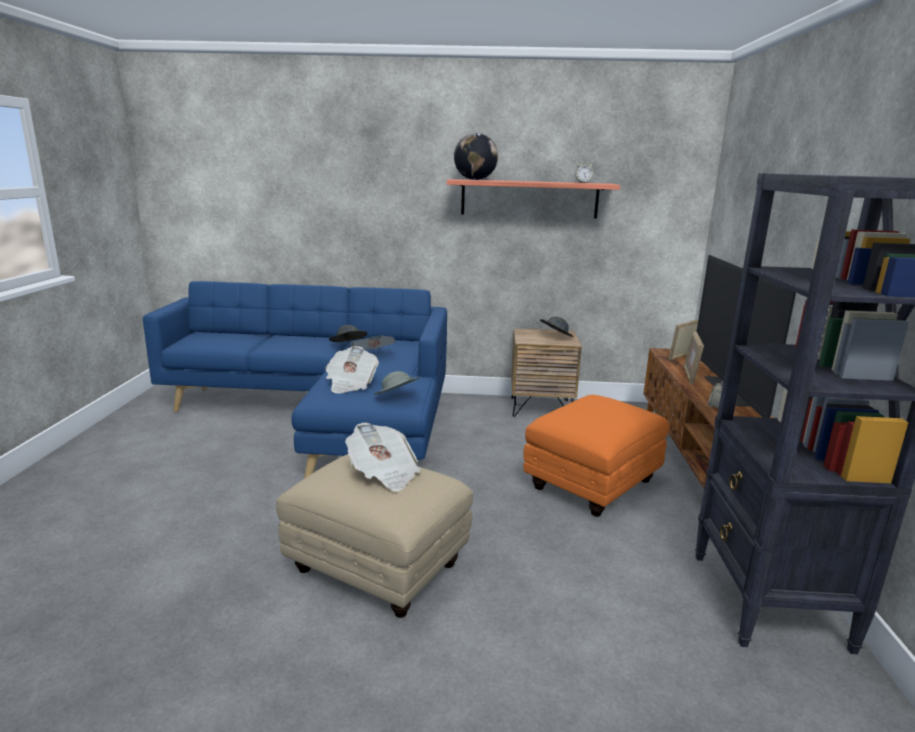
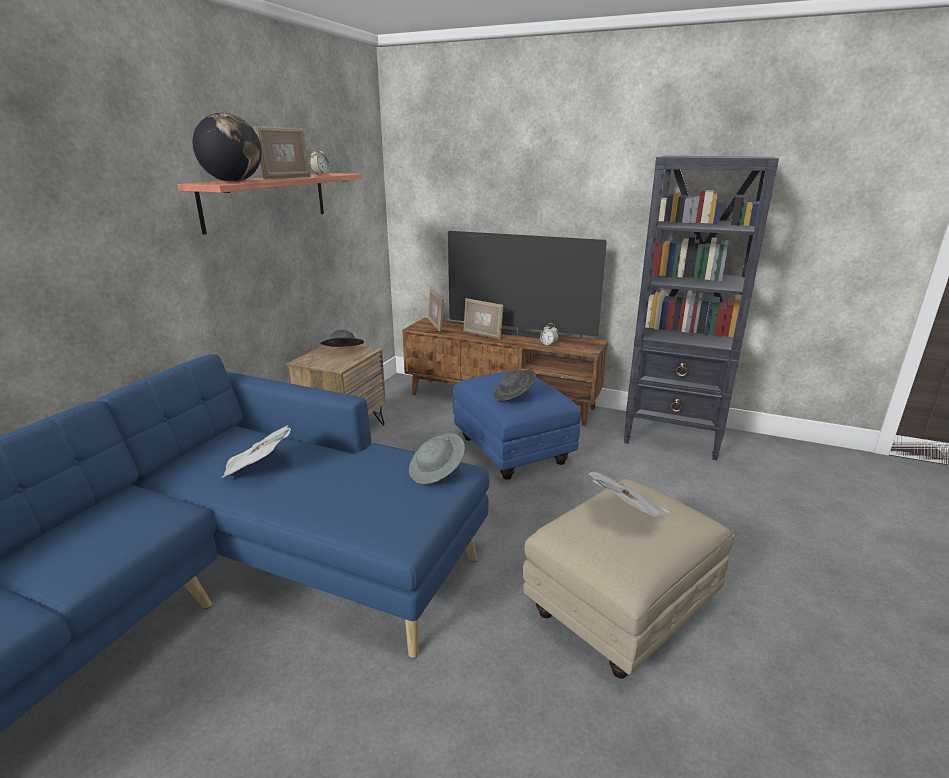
camera: 70 degrees left, 5 degrees up
(348, 345) = (181, 483): grey hat -> grey hat (514, 396)
(350, 384) = (364, 499): newspaper -> none
(527, 181) = (286, 178): none -> picture frame
(593, 484) = (511, 451): orange ottoman -> blue ottoman

